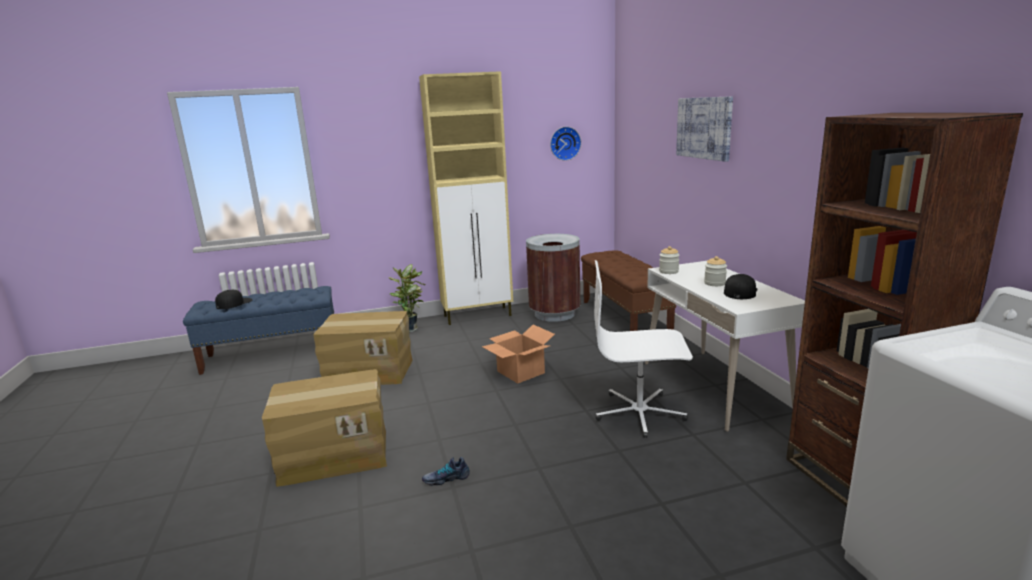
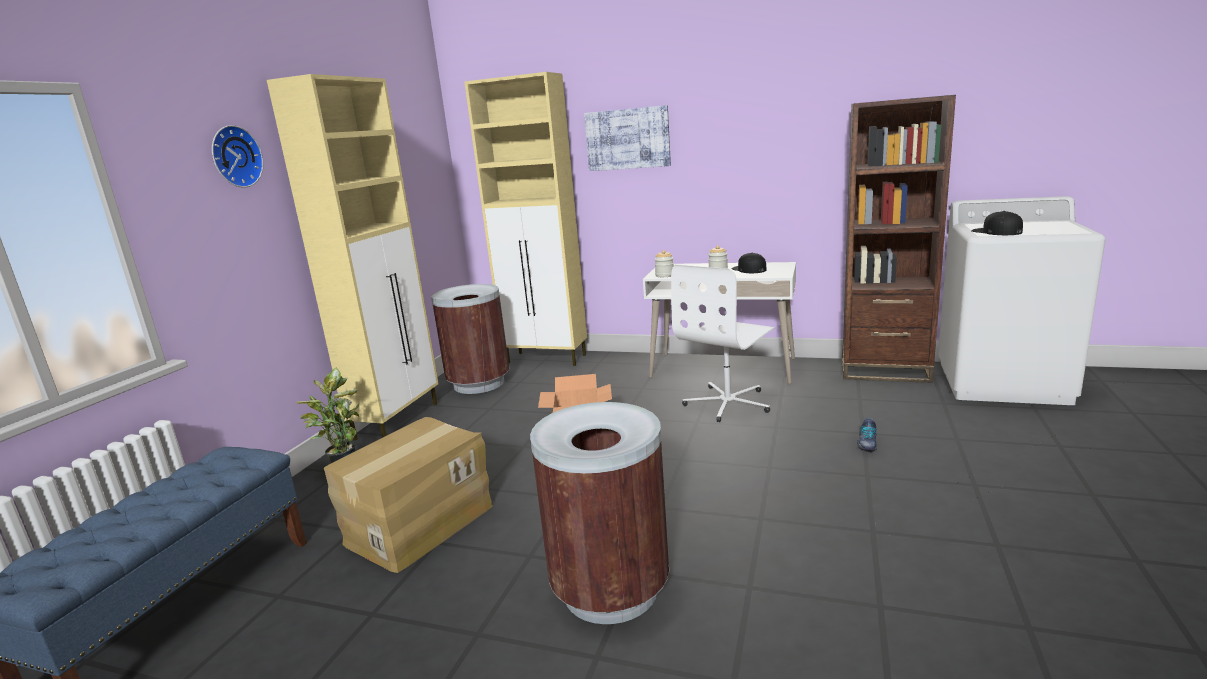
camera: 55 degrees left, 0 degrees up
(234, 303) = (108, 538): black cap -> black cap (996, 231)
(334, 454) = (610, 589): cardboard box -> brown trash can
(446, 478) = (741, 519): shoe -> shoe (866, 443)
(564, 143) = (419, 178): wall clock -> wall clock (234, 157)
(625, 316) = (547, 359): brown bench -> beige cabinet

